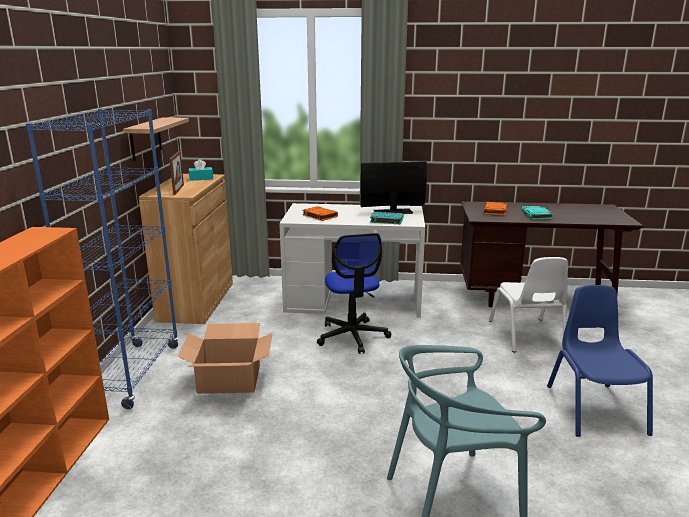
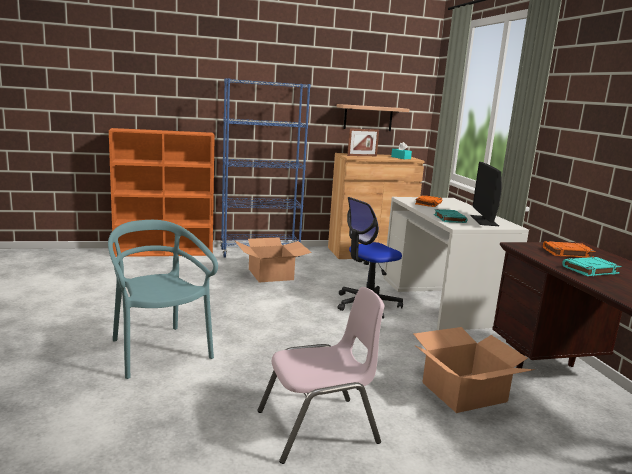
camera: 70 degrees right, 5 degrees down
(393, 212) = (484, 220): monitor -> monitor turned 150 degrees counterclockwise
(526, 335) = (463, 392): white chair -> cardboard box
(594, 409) = (318, 428): blue chair -> pink chair

